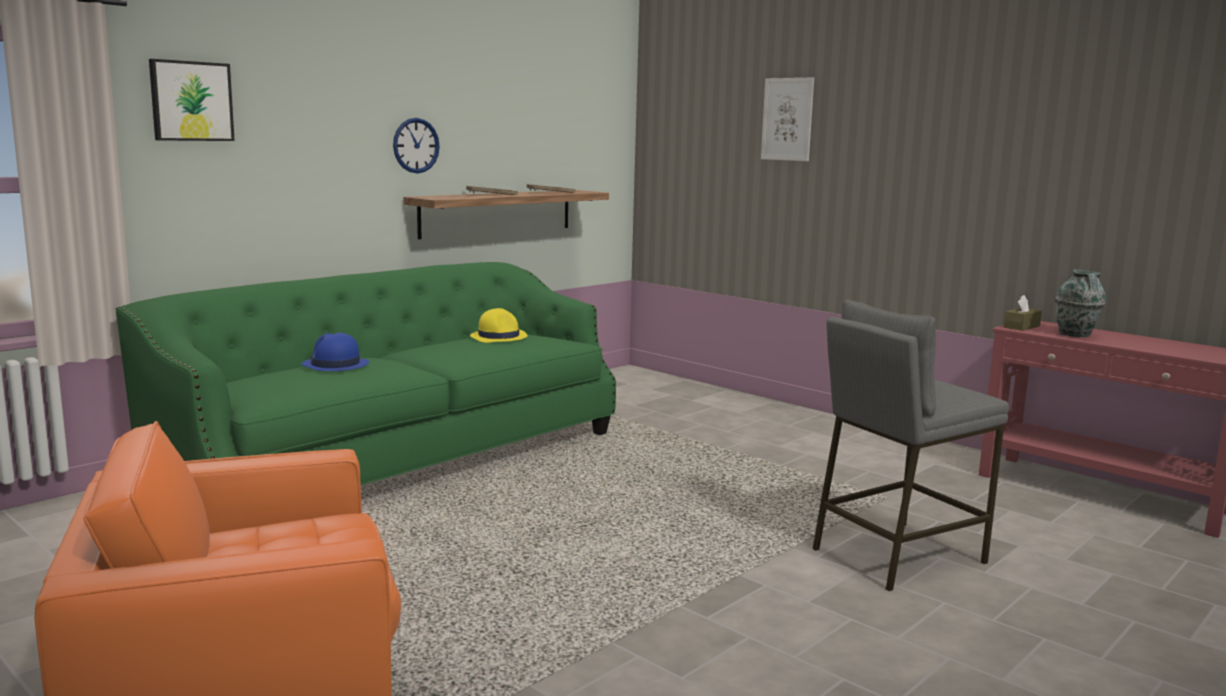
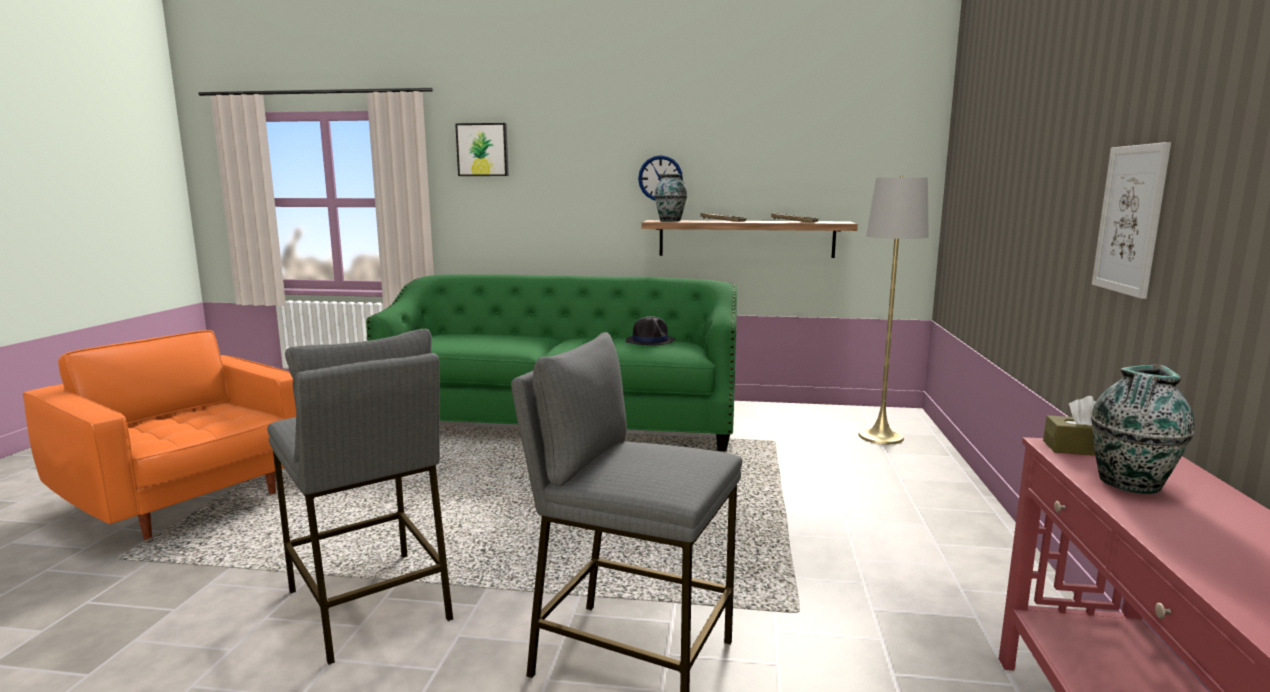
camera: 55 degrees right, 0 degrees up
(335, 365) = (498, 336): blue hat -> none
(451, 197) = (670, 221): none -> vase
(499, 337) = (650, 341): yellow hat -> black hat
(660, 391) = (881, 436): none -> grey floor lamp
(713, 626) = (369, 604): none -> grey stool
(787, 119) = (1018, 133): picture -> picture (1130, 219)

